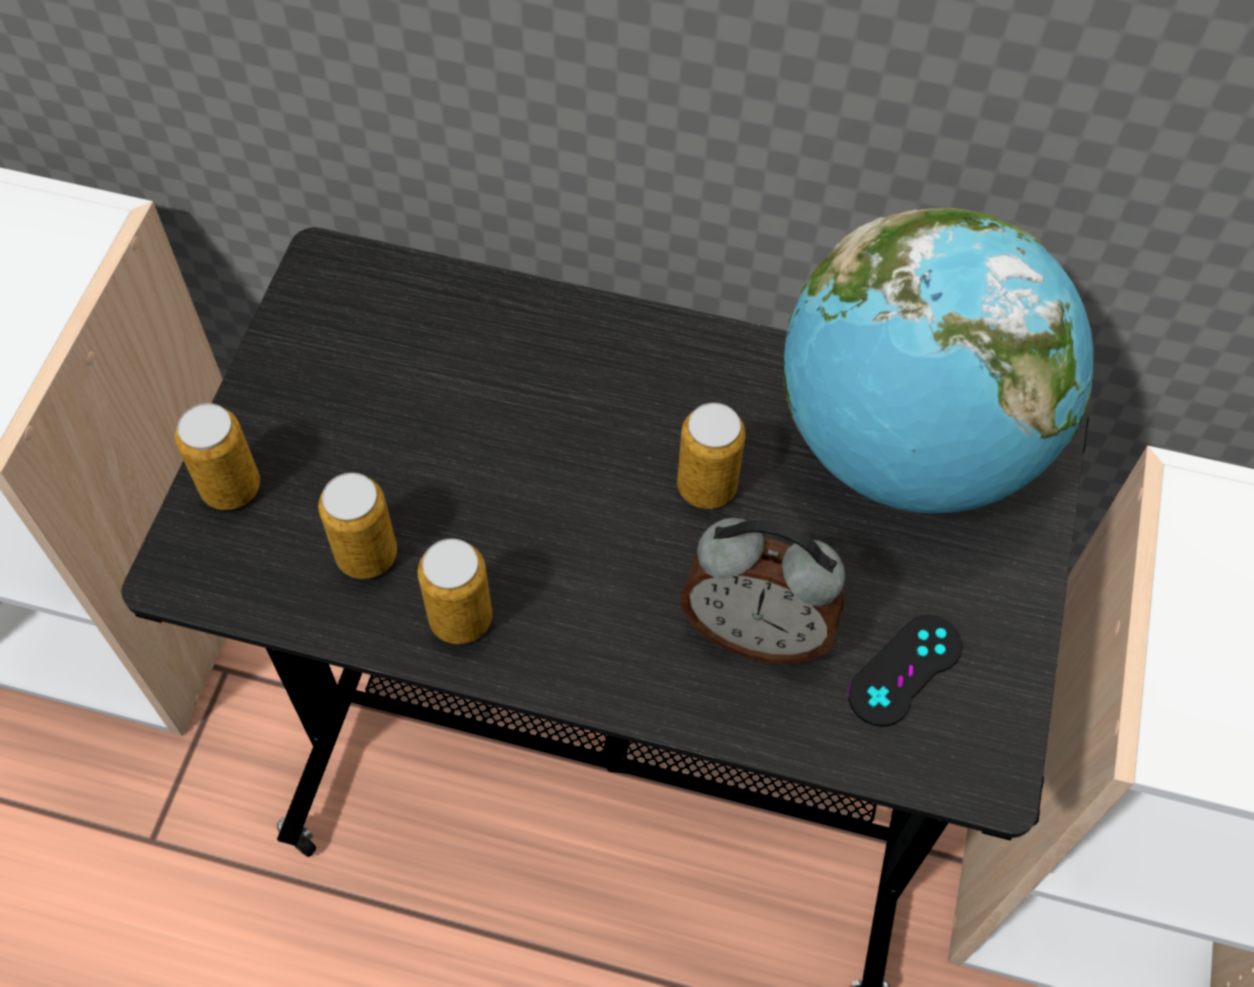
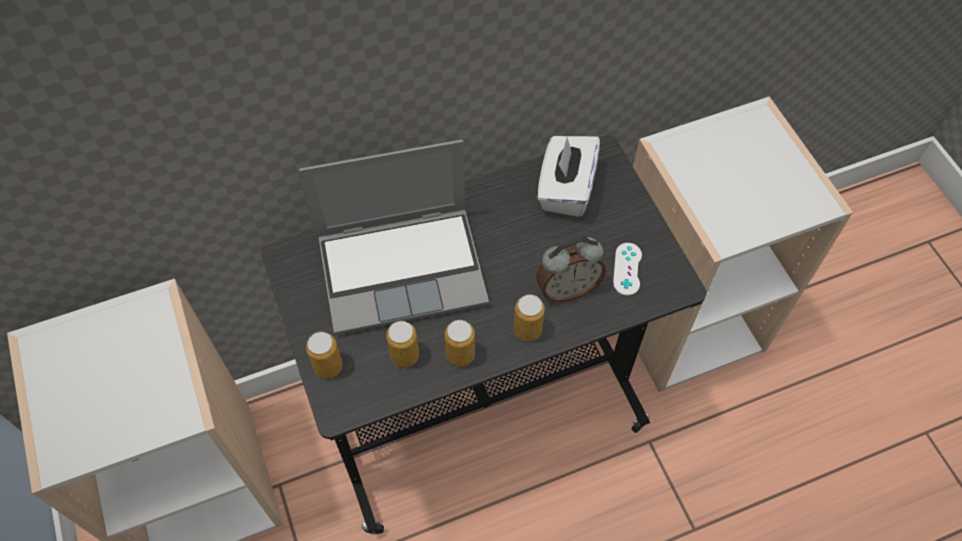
camera: 35 degrees left, 0 degrees up
(495, 405) = (404, 269): none -> laptop
(706, 486) = (508, 249): can -> can (527, 330)
(905, 670) = (627, 269): black game controller -> white game controller
(907, 446) = (565, 189): globe -> white tissue box

